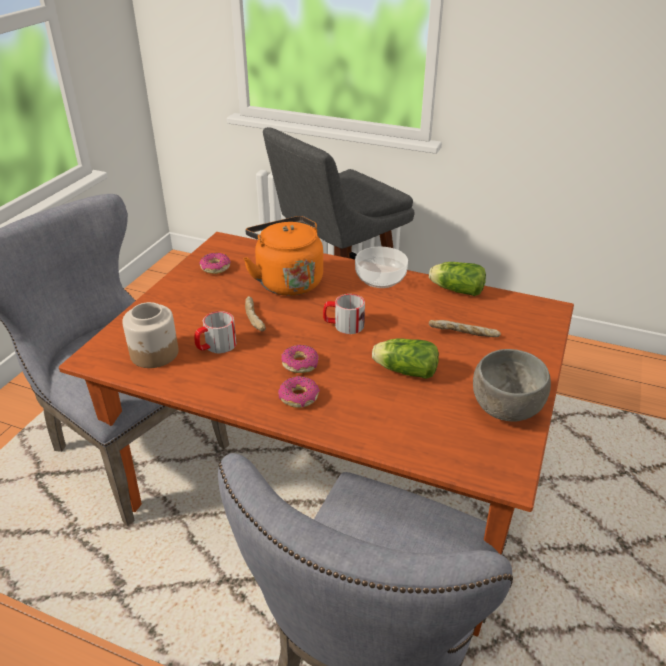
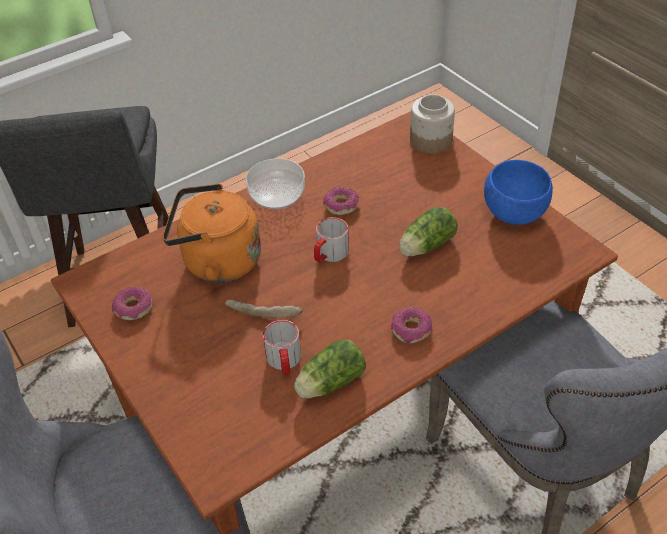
camera: 55 degrees left, 10 degrees up
(154, 354) = (255, 417): jar -> jar (431, 141)
(300, 364) = (363, 309): donut -> donut (341, 205)
(455, 290) = (339, 159): lettuce -> lettuce (328, 383)
(463, 335) = (407, 188): bread -> none
(504, 408) = (513, 214): grey bowl -> blue bowl

